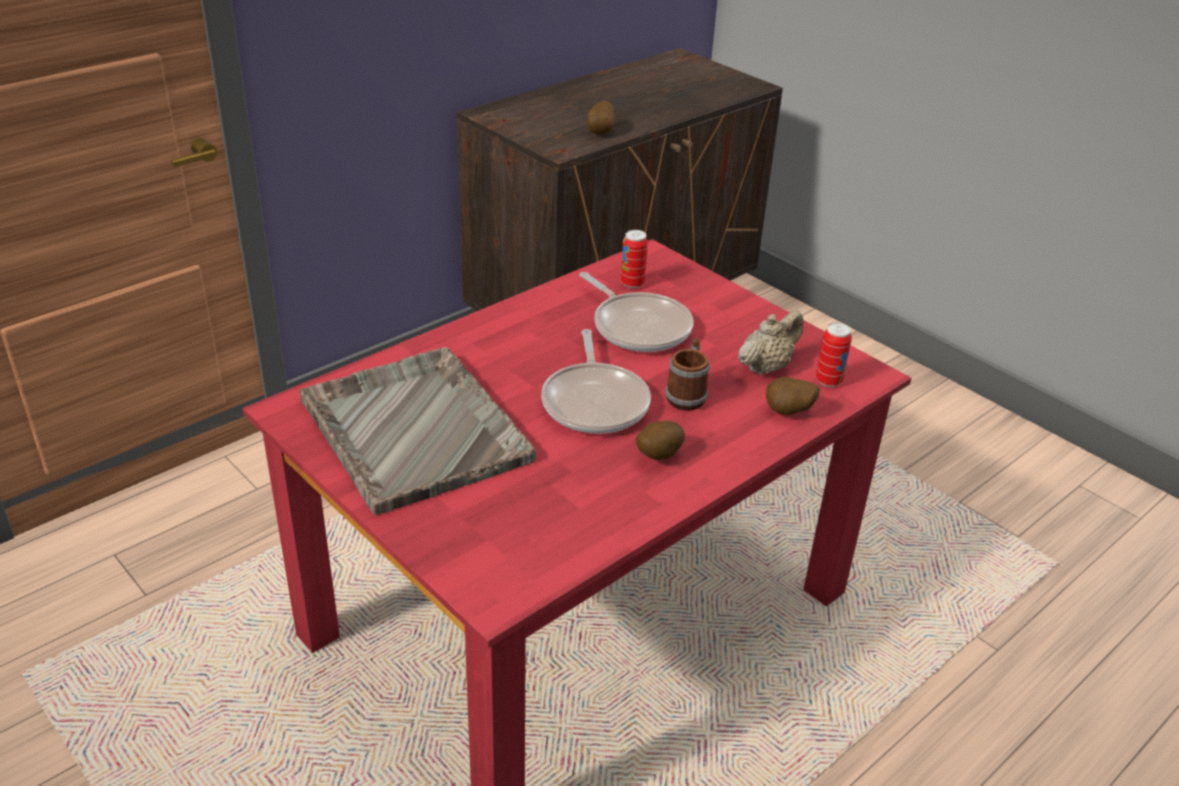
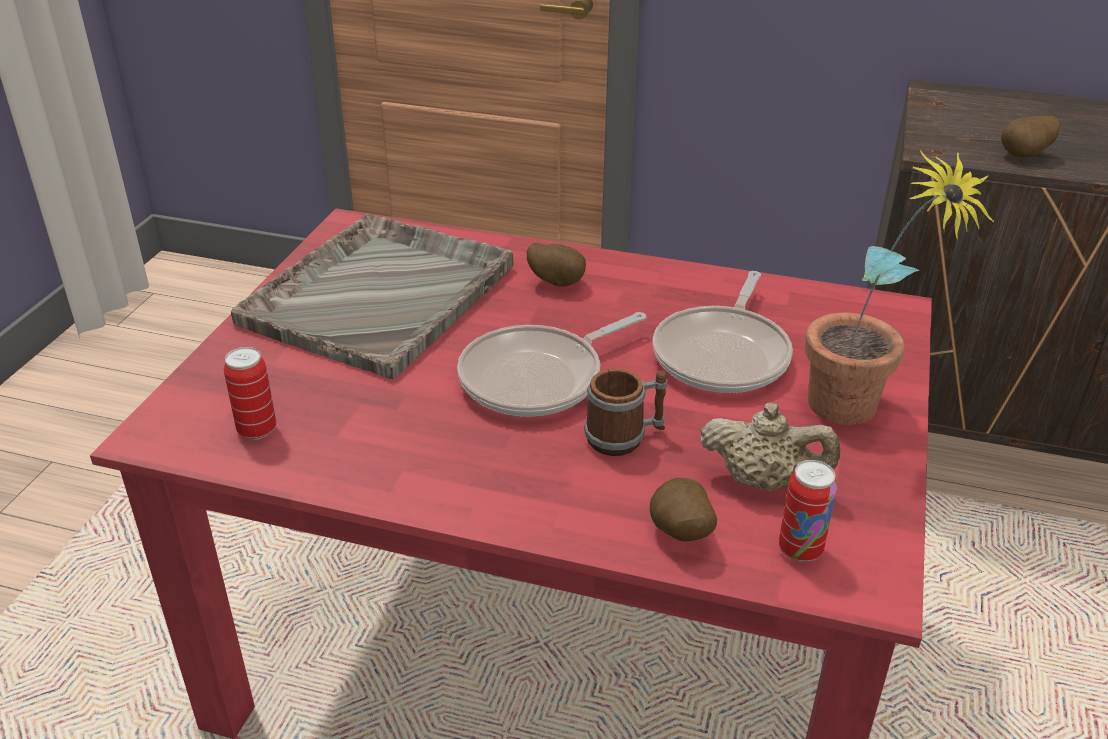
camera: 60 degrees right, 0 degrees up
(632, 283) = (809, 319): can -> can (257, 430)
(656, 456) = (477, 456): potato -> potato (557, 282)
(736, 313) = (856, 416): none -> potted plant

